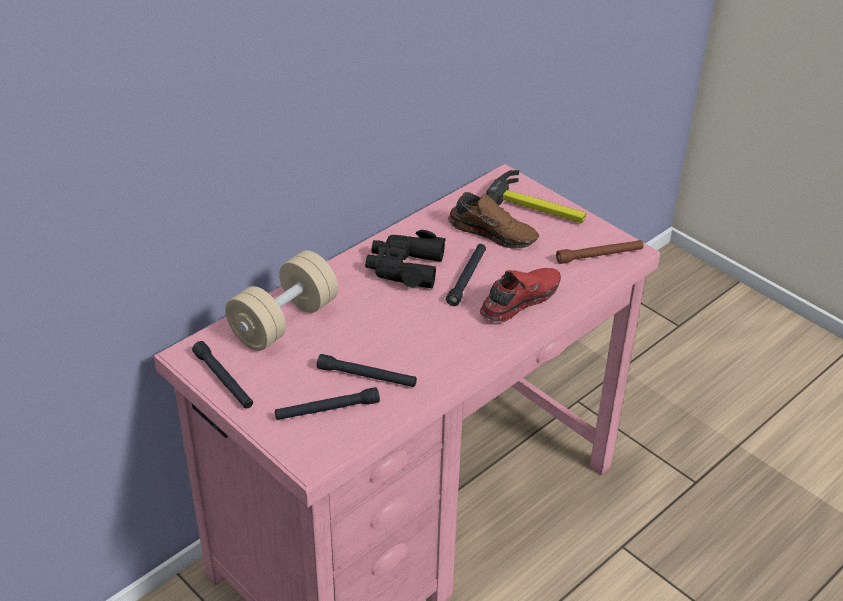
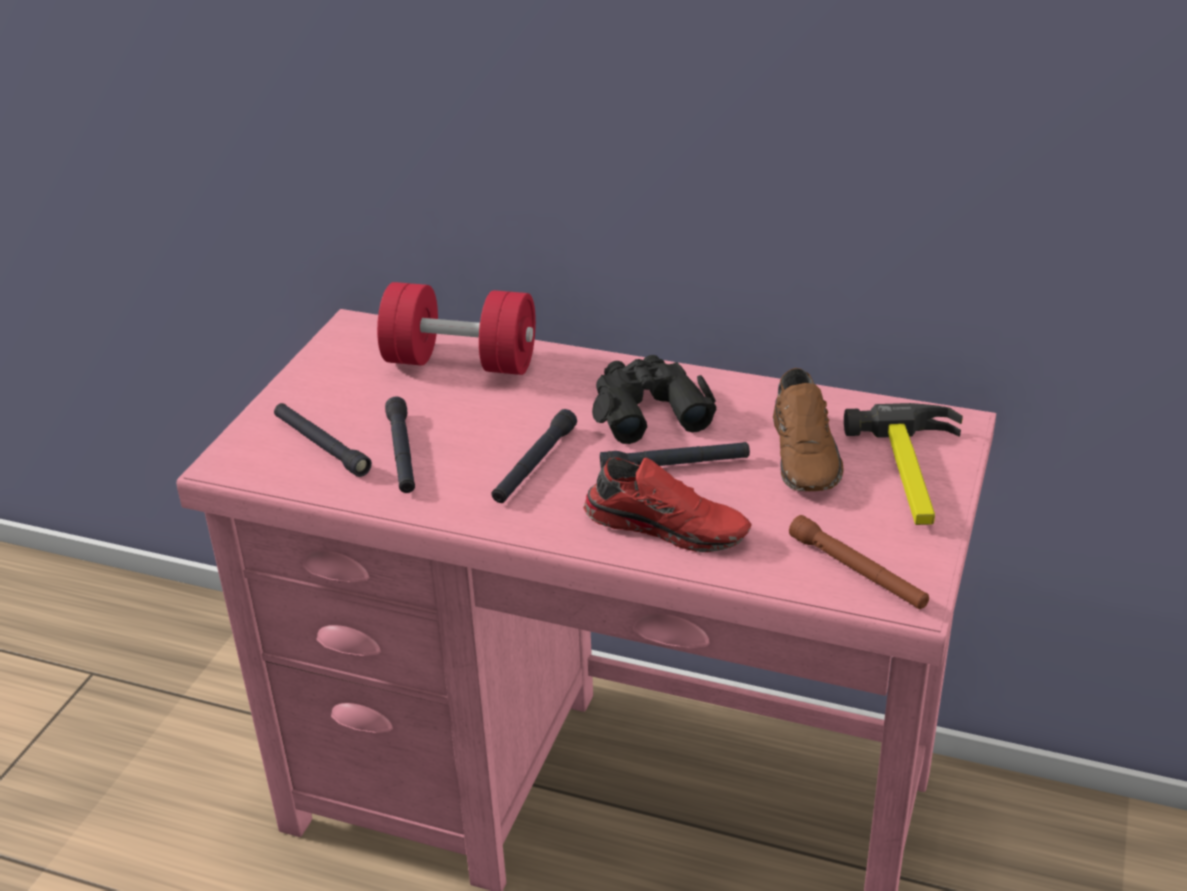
camera: 65 degrees right, 5 degrees down
(223, 380) = (326, 362): black flashlight -> black flashlight (534, 465)
(284, 321) = (460, 362): beige dumbbell -> red dumbbell

